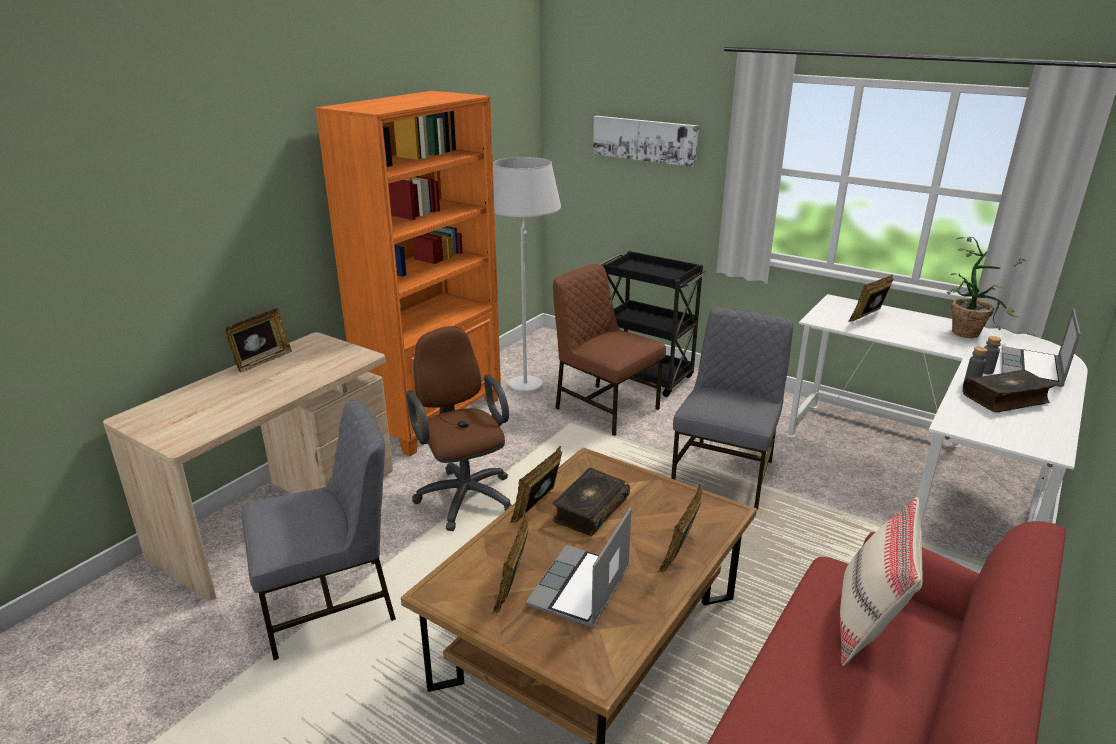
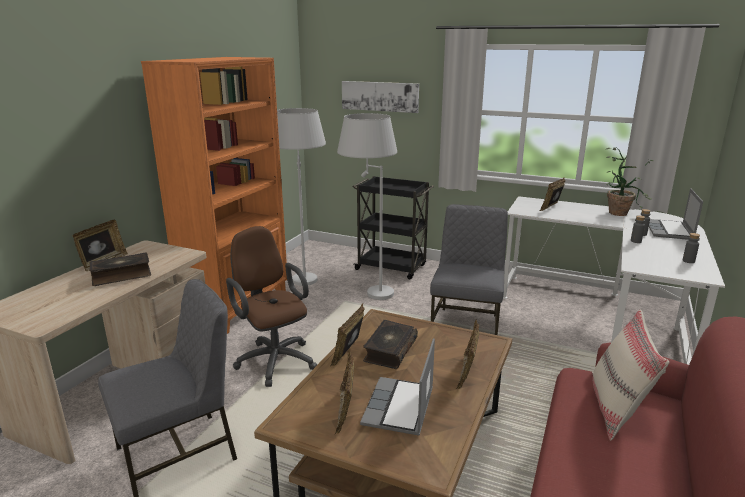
camera: 10 degrees left, 5 degrees down
(605, 408) = (367, 290): brown chair -> white floor lamp
(1006, 399) = (662, 249): book -> book (121, 275)
(1037, 422) = (688, 261): none -> grey bottle

